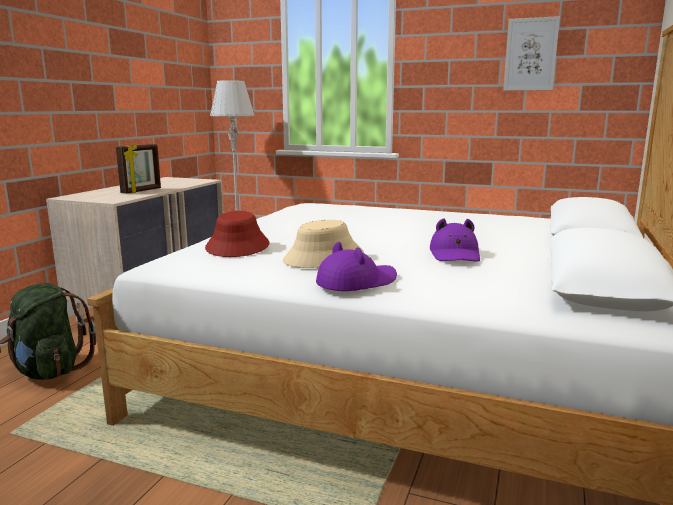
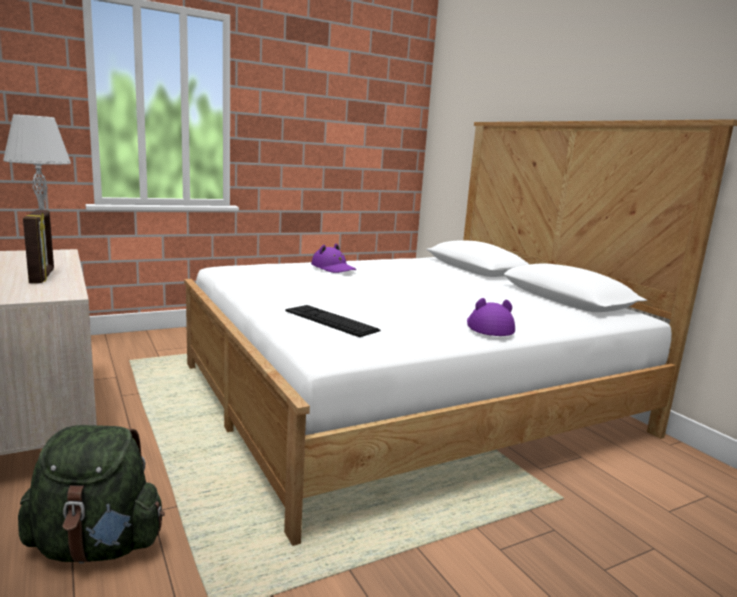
camera: 50 degrees left, 0 degrees up
(238, 246) = (331, 320): red hat -> keyboard
(323, 258) = (418, 315): beige hat -> none
(455, 255) = (469, 295): purple hat -> purple hat (333, 268)
(530, 54) = (349, 120): picture -> none

